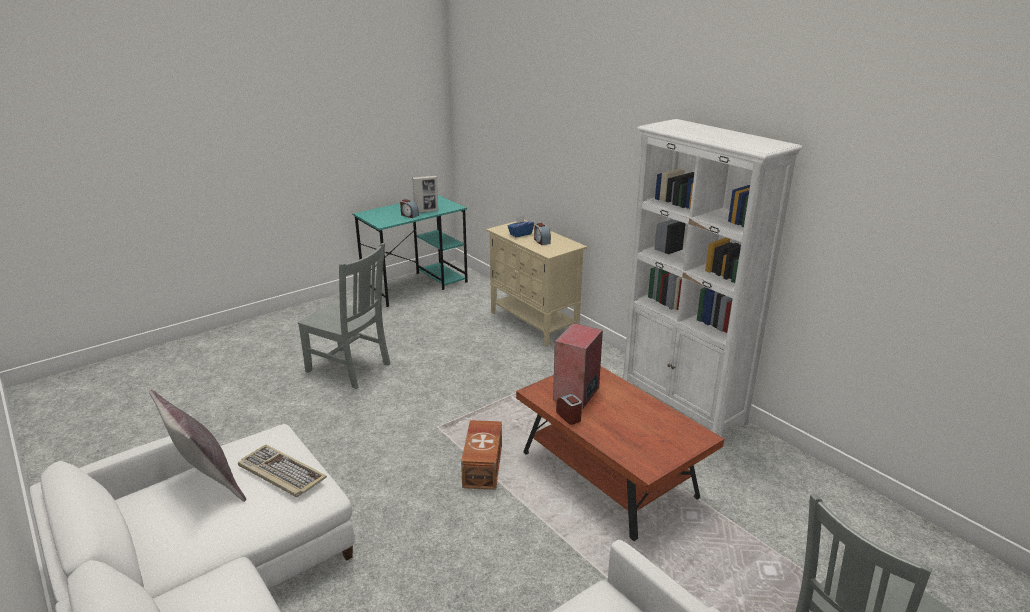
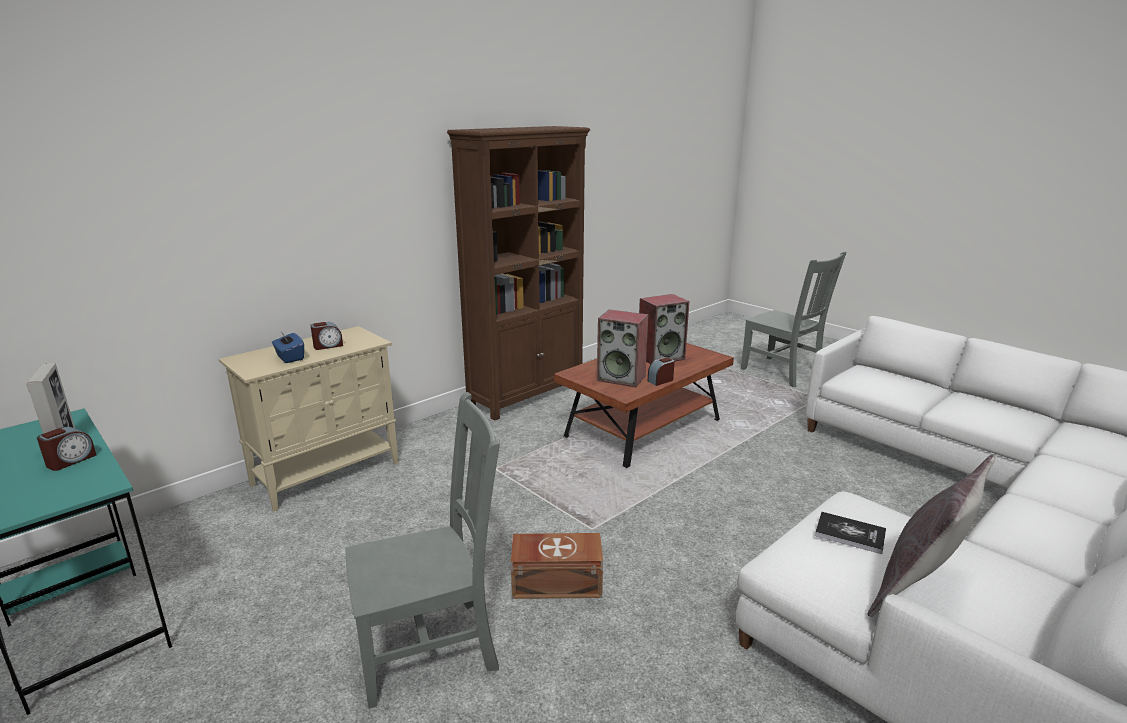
camera: 95 degrees left, 5 degrees down
(280, 473) = (850, 533): keyboard -> book
(350, 368) = (432, 648): grey chair -> grey chair turned 45 degrees clockwise
(484, 466) = (654, 491): brown storage box -> brown storage box (555, 582)
(639, 426) = (661, 357): none -> speaker
(682, 404) = (527, 395): white bookcase -> brown bookcase

